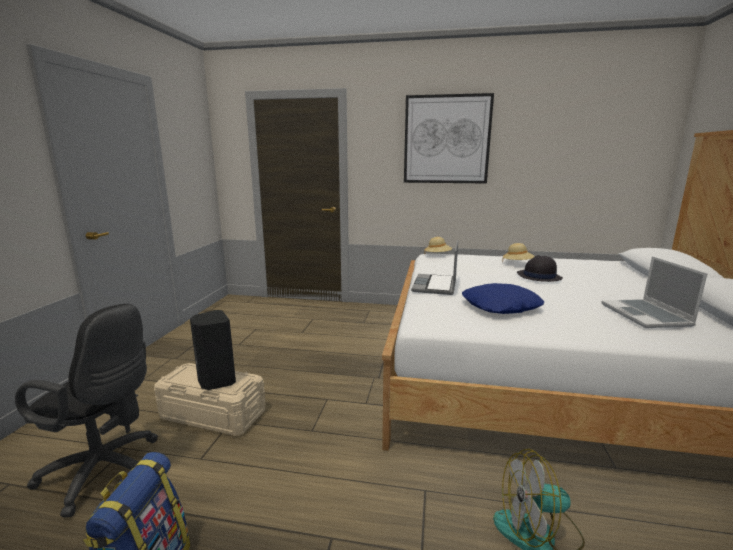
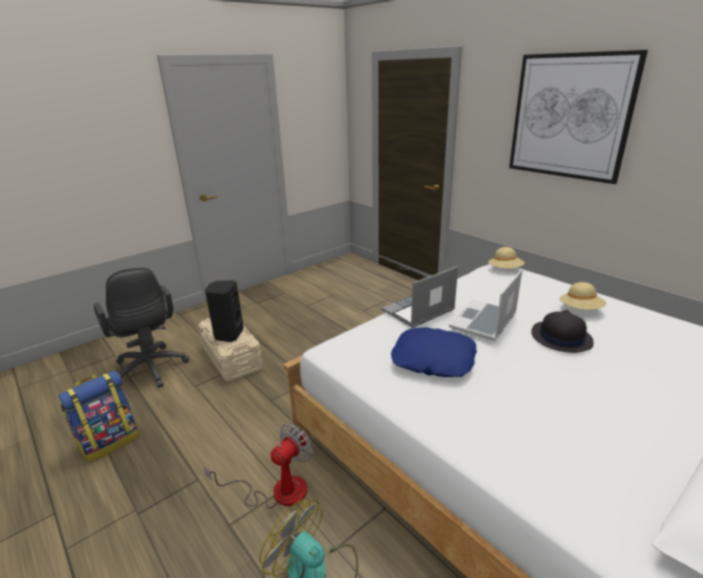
camera: 40 degrees right, 10 degrees up
(422, 496) = (277, 491): none -> fan
(646, 315) = (583, 445): laptop -> laptop (484, 322)

